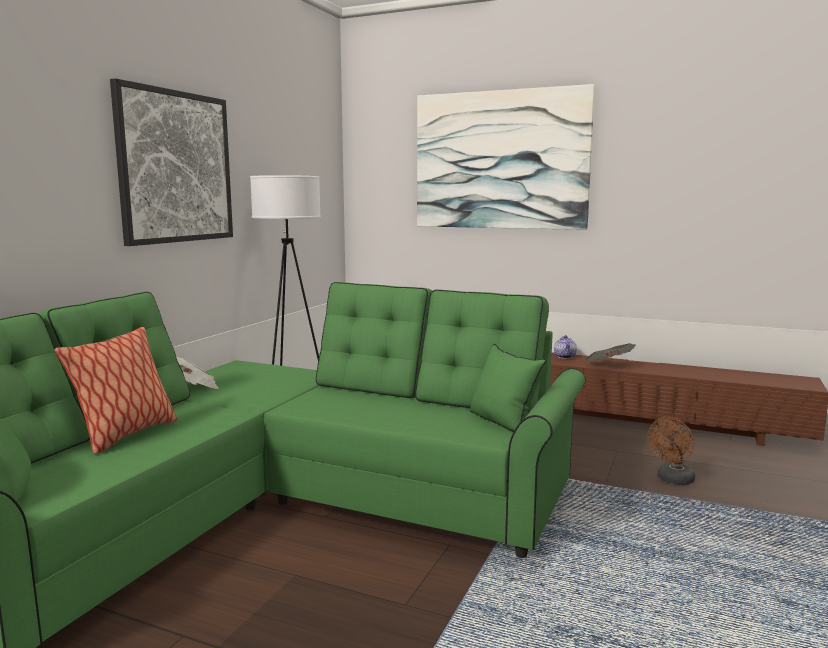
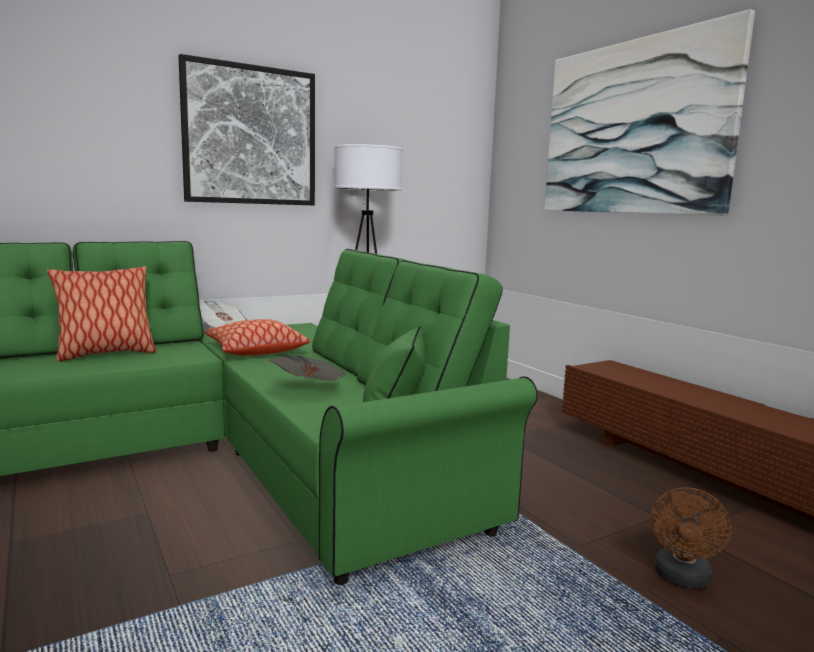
camera: 35 degrees right, 0 degrees up
(263, 396) = (256, 350): none -> pillow
(565, 357) = (675, 384): teapot -> none
(608, 366) = (715, 405): newspaper -> newspaper (310, 390)
(672, 480) = (682, 578): brown fan -> brown fan turned 60 degrees counterclockwise

